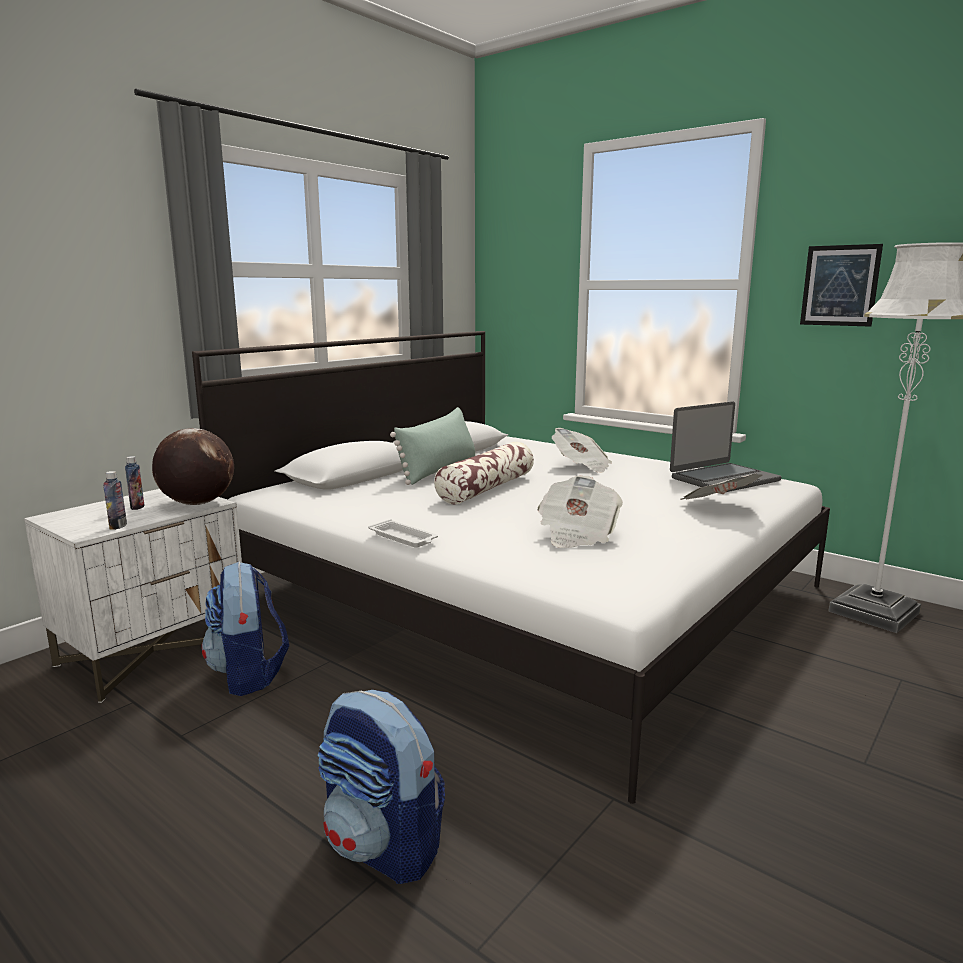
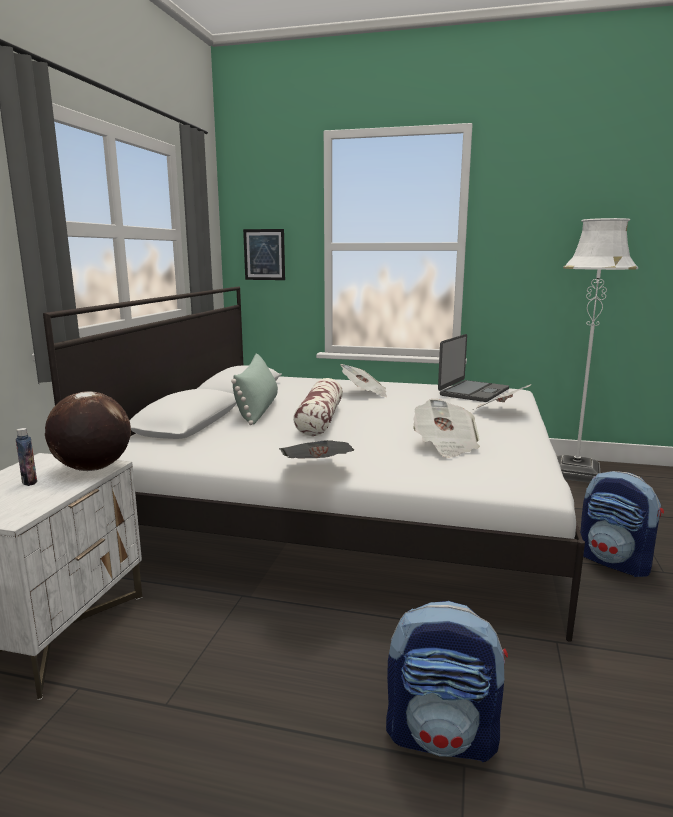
camera: 25 degrees left, 0 degrees up
(118, 526) = (40, 505): bottle -> none
(249, 675) = (177, 628): backpack -> backpack (615, 562)
(404, 538) = (317, 470): white tray -> newspaper
(840, 285) = (530, 247): picture -> picture (264, 254)

